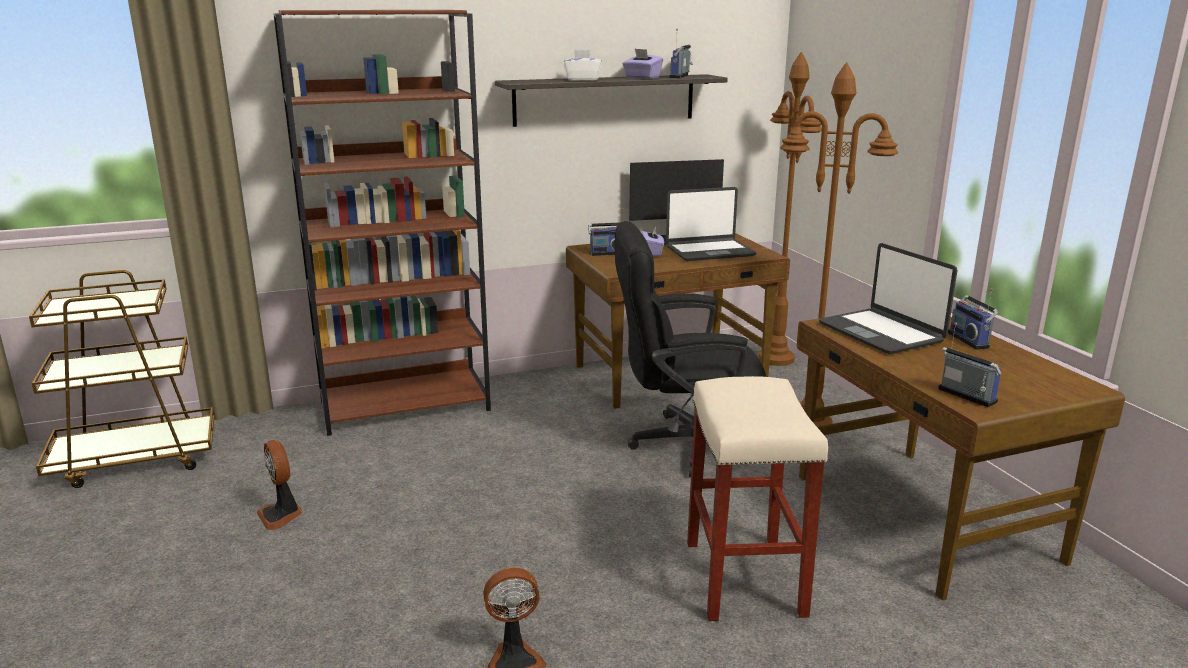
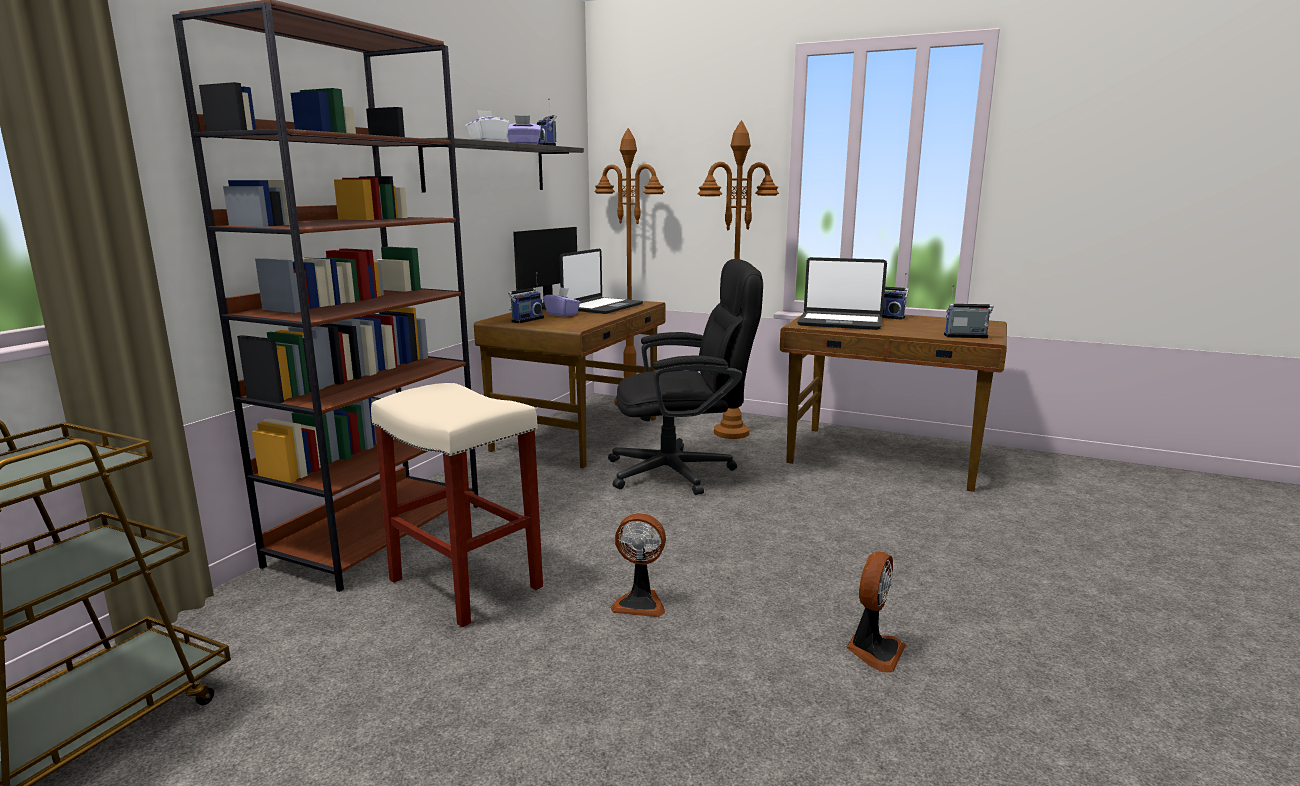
camera: 45 degrees left, 5 degrees down
(281, 515) = (444, 678): fan -> fan (640, 603)
(685, 445) = (683, 471): black office chair -> black office chair turned 135 degrees counterclockwise
(742, 576) = (876, 527): beige stool -> beige stool (463, 583)

